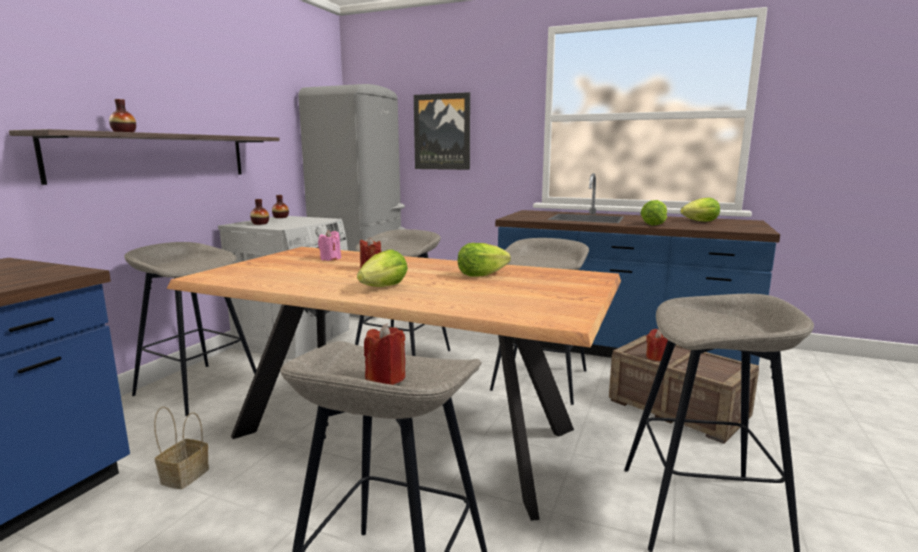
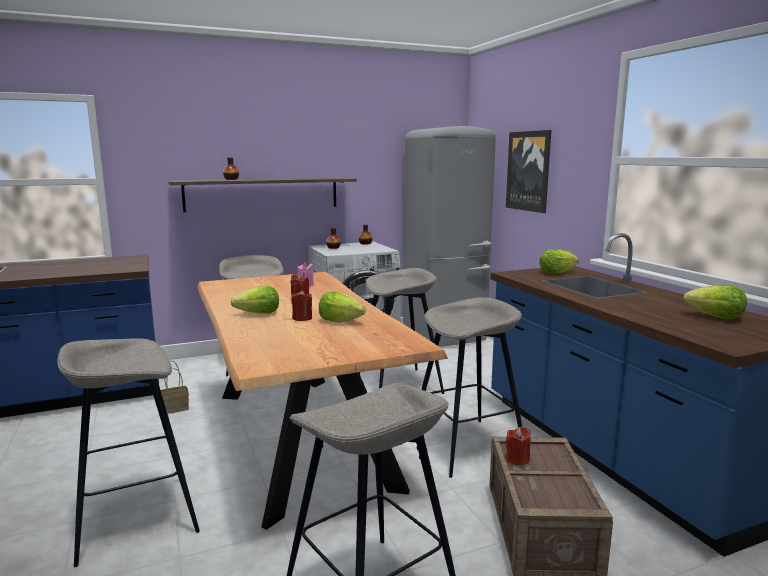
camera: 45 degrees right, 0 degrees up
(386, 377) = (119, 365): red candle -> red candle (302, 318)
(654, 224) = (627, 308): lettuce -> lettuce (556, 272)

